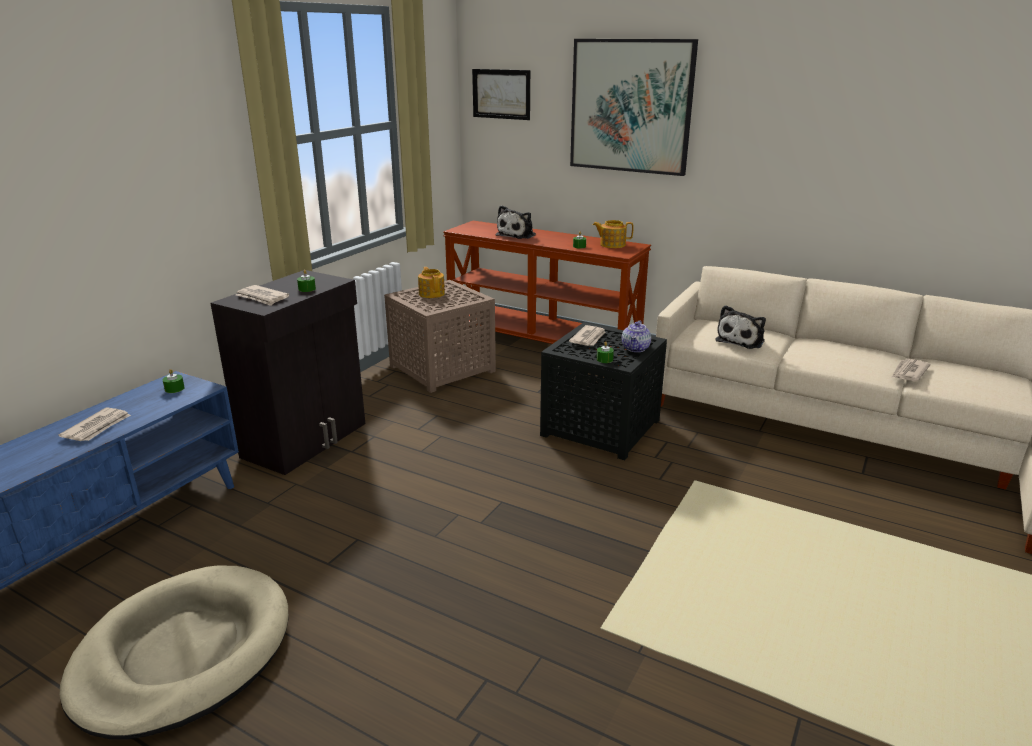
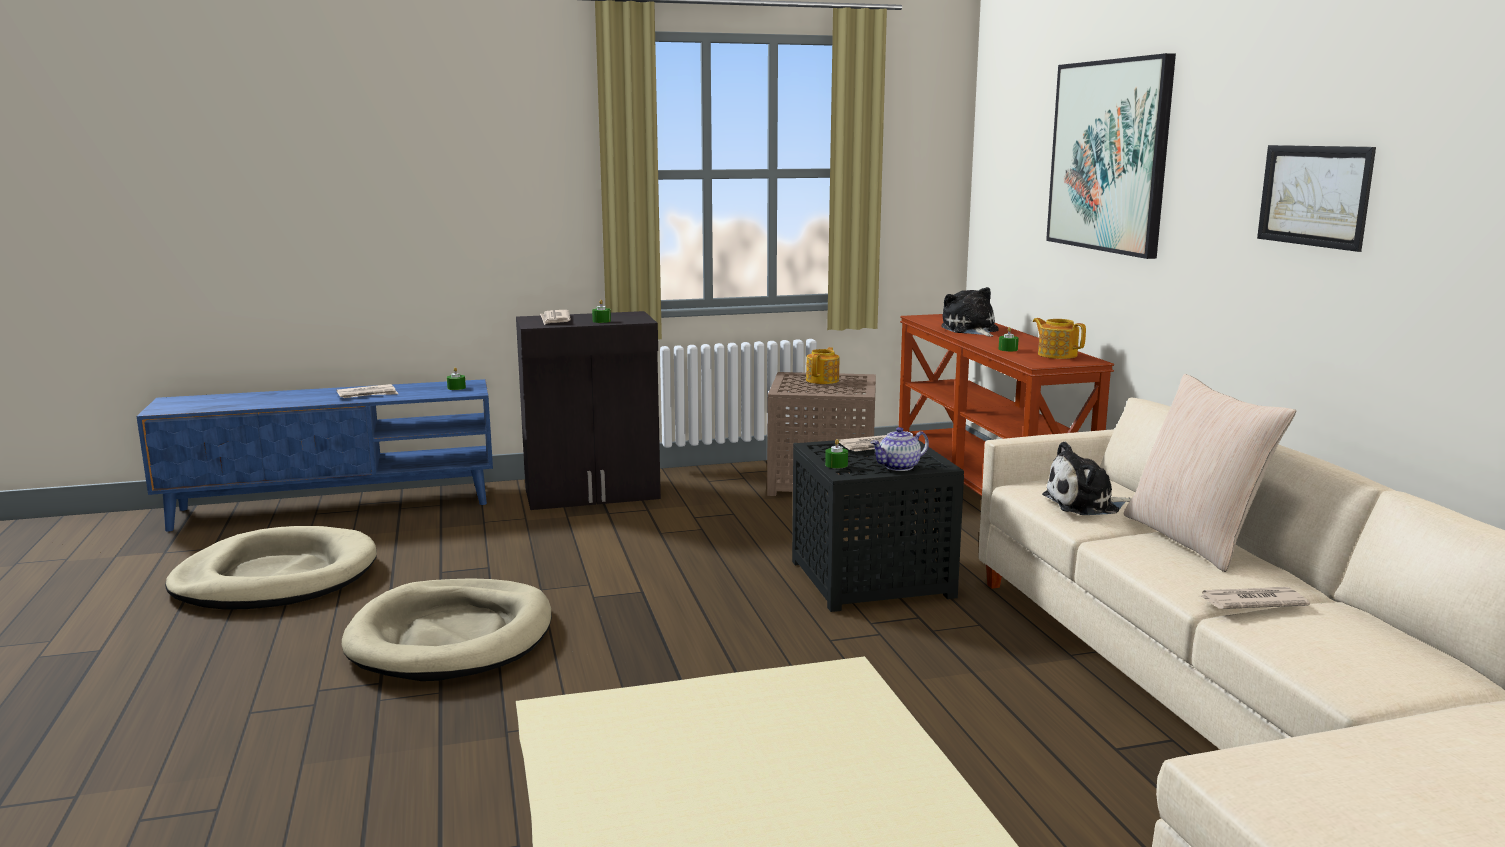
camera: 45 degrees right, 10 degrees down
(456, 610) = (452, 637): none -> beige dog bed
(501, 94) = (1003, 144): picture -> picture (1314, 195)
(517, 235) = (970, 330): plush toy -> plush toy turned 90 degrees clockwise
(820, 345) = (1194, 539): none -> beige pillow

